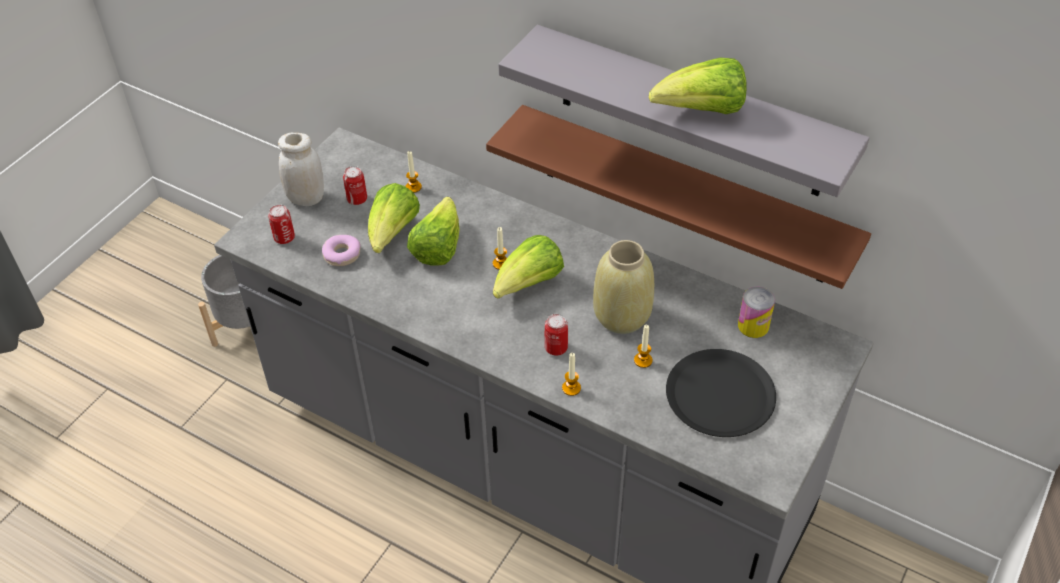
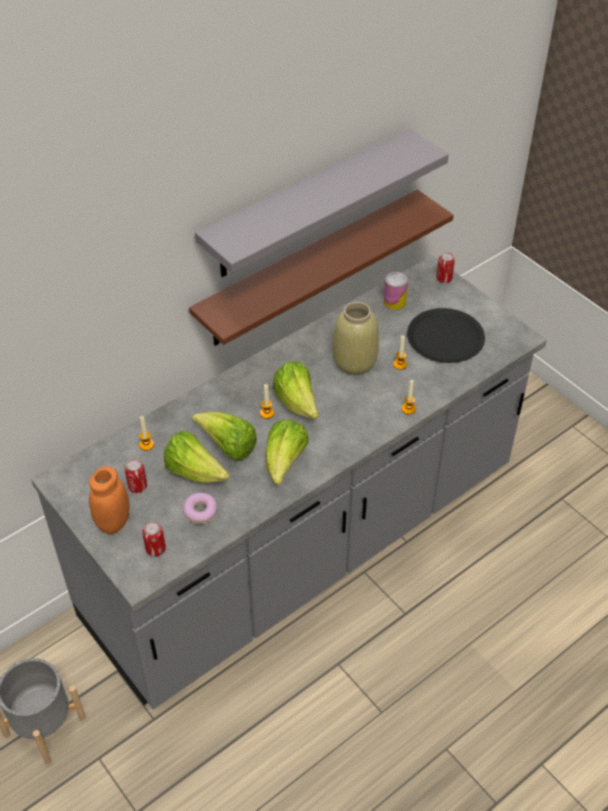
camera: 70 degrees left, 0 degrees up
(306, 198) = (113, 522): white jar -> orange jar
(556, 348) = (367, 406): can -> can (444, 279)
(701, 111) = (347, 184): lettuce -> lettuce (284, 463)

